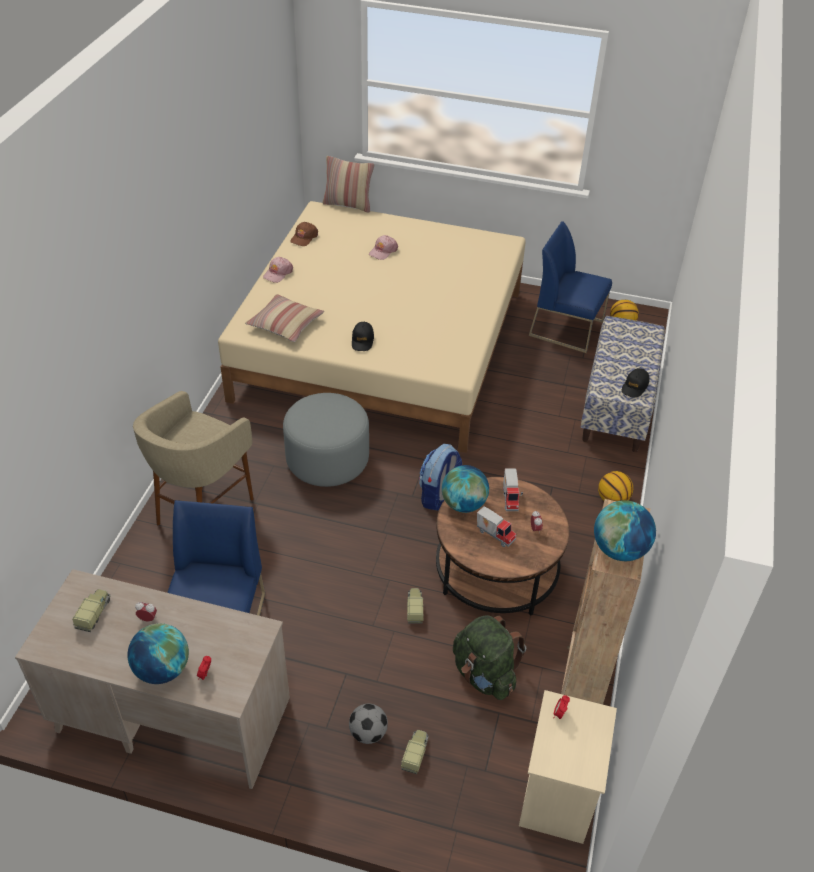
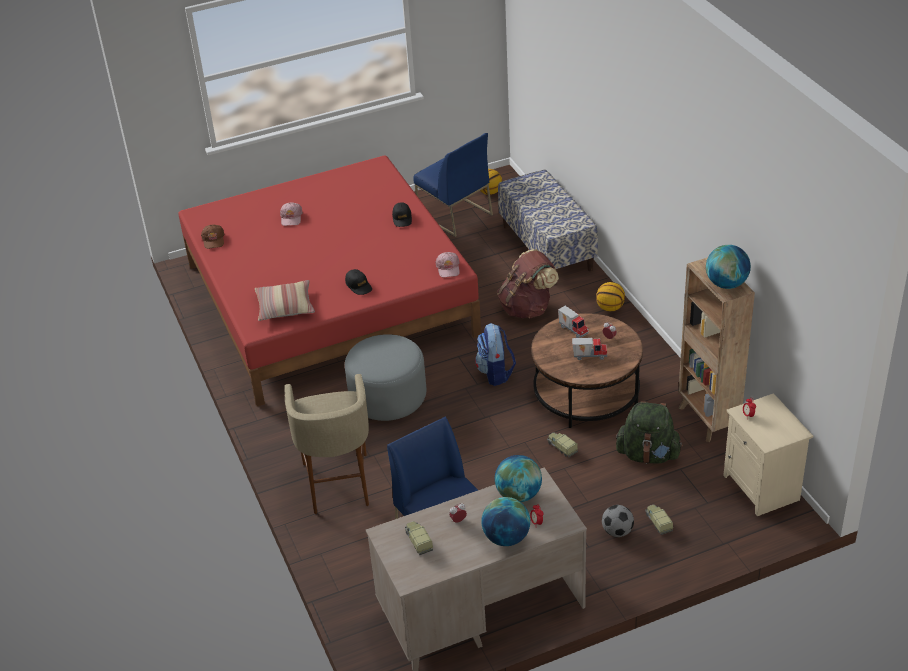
camera: 35 degrees left, 5 degrees down
(278, 273) = (228, 275): pink cap -> pink cap (448, 268)
(348, 204) = (216, 198): pillow -> none
(382, 345) = (330, 299): beige bed -> red bed
(464, 504) = (548, 350): globe -> globe (518, 495)
(535, 452) = (527, 308): none -> brown backpack
(567, 328) = (454, 215): blue chair -> blue chair turned 120 degrees counterclockwise
(635, 386) = (571, 218): black cap -> black cap (402, 218)

